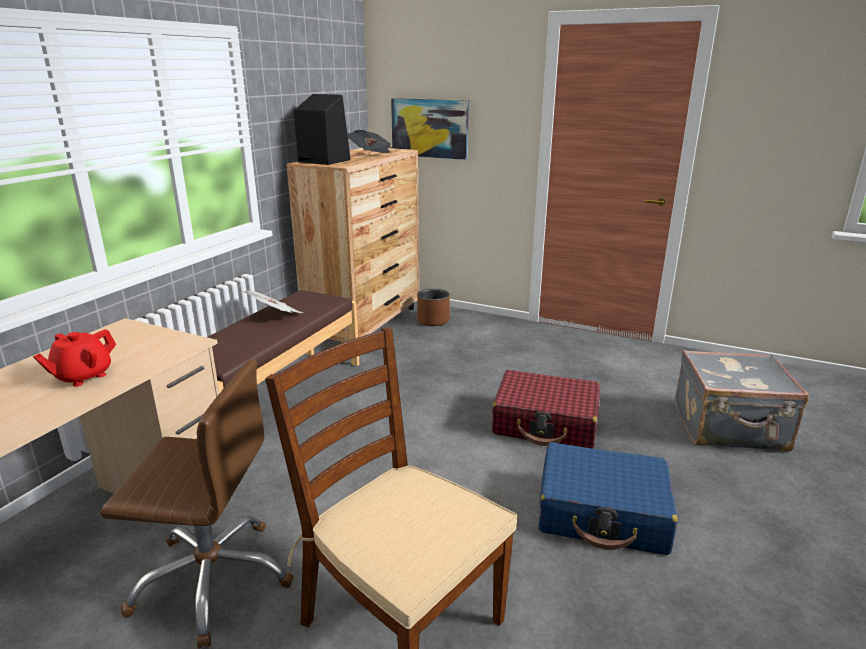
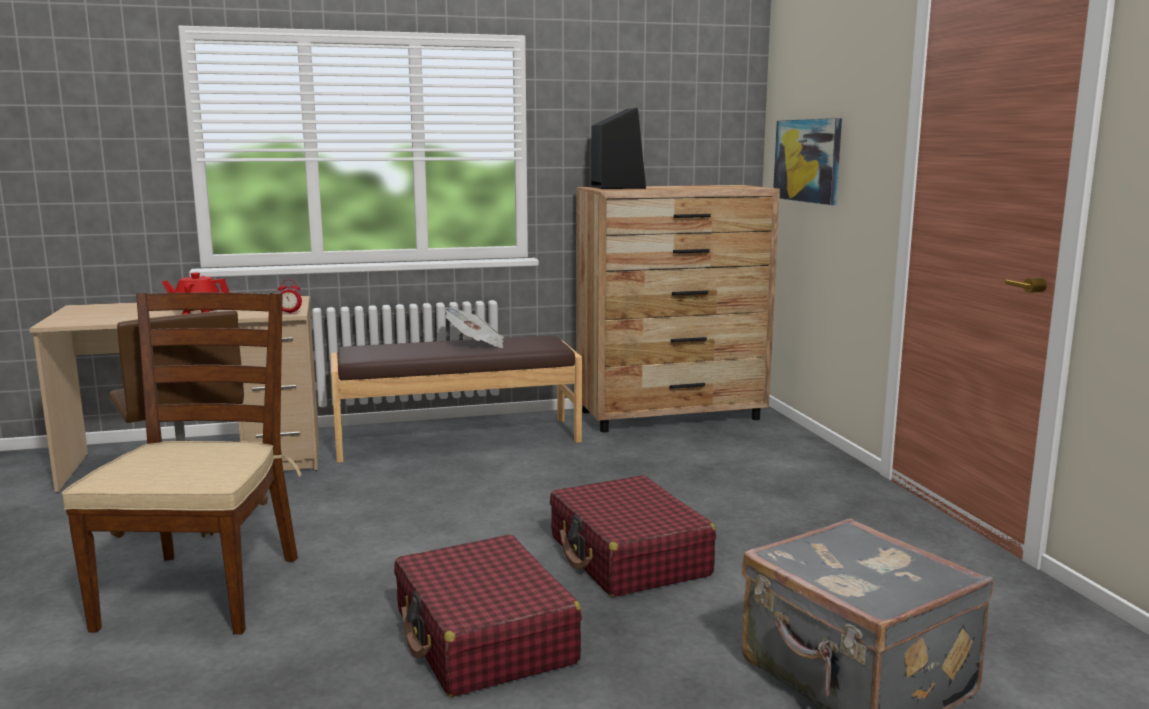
camera: 50 degrees right, 10 degrees down
(193, 343) = (290, 313): none -> alarm clock
(371, 155) = (692, 188): newspaper -> none
(433, 320) = (752, 436): brown planter -> none
(603, 513) = (484, 637): blue suitcase -> red suitcase

